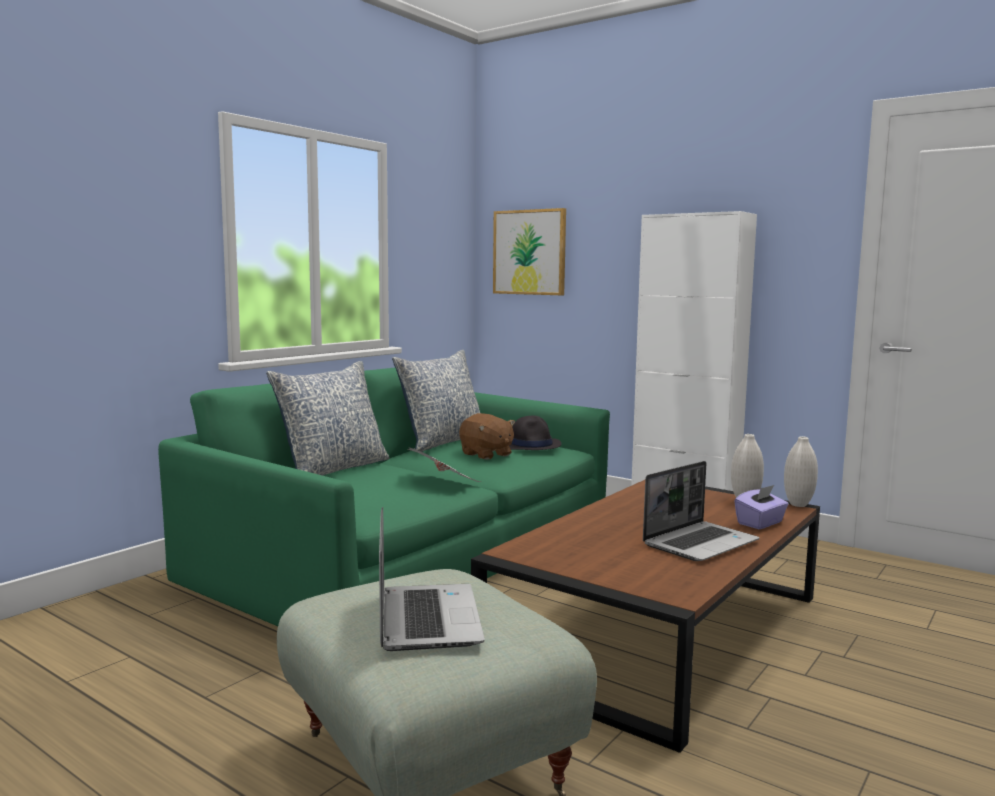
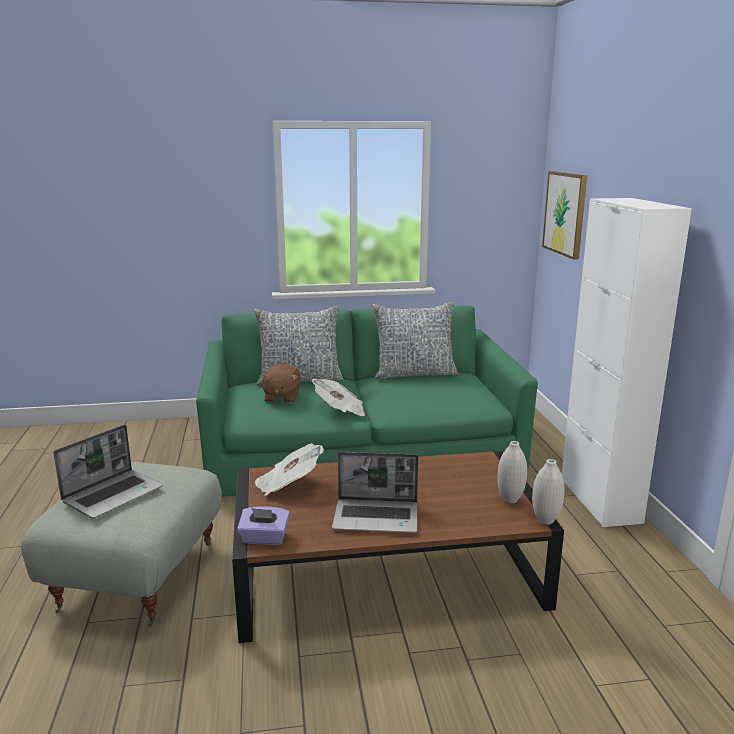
camera: 45 degrees right, 10 degrees up
(486, 454) = (414, 394): brown plush toy -> brown plush toy (281, 397)
(532, 445) = (464, 394): black hat -> none
(563, 550) = (288, 485): none -> newspaper
(760, 523) = (463, 522): purple tissue box -> purple tissue box (264, 538)

